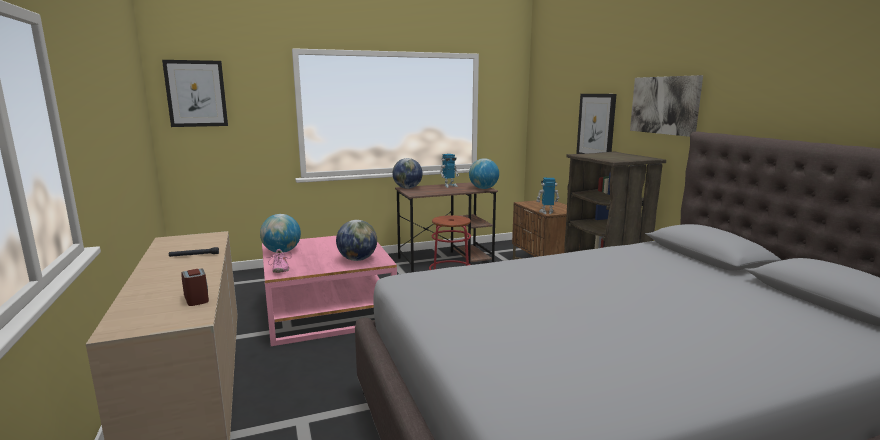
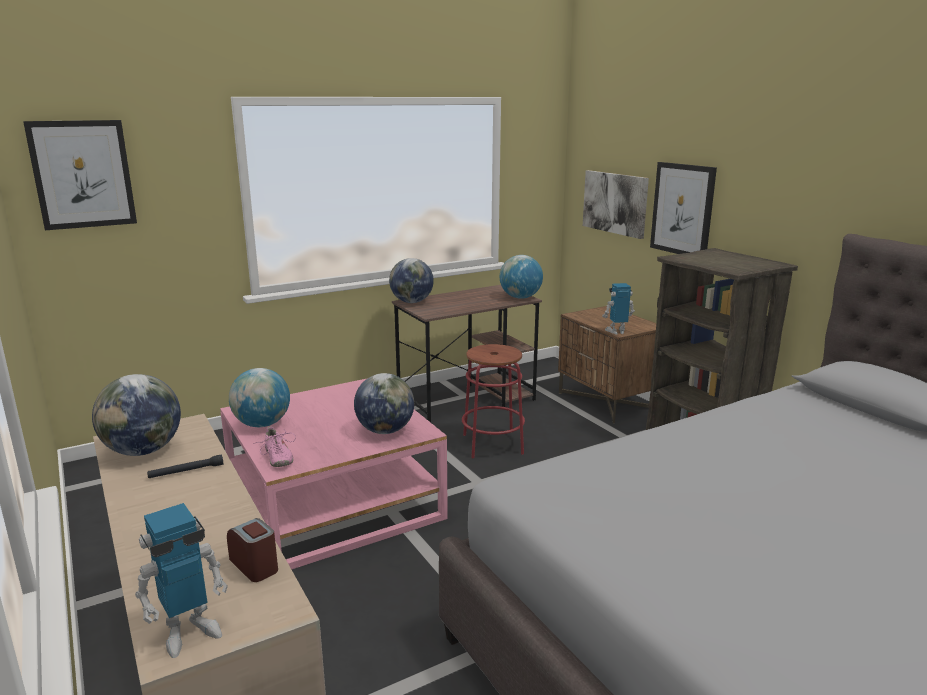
camera: 10 degrees left, 5 degrees up
(178, 245) = (143, 451): none -> globe
(449, 186) = (468, 294): toy robot -> toy robot (189, 631)
(665, 105) = (795, 190): picture -> picture (615, 203)

